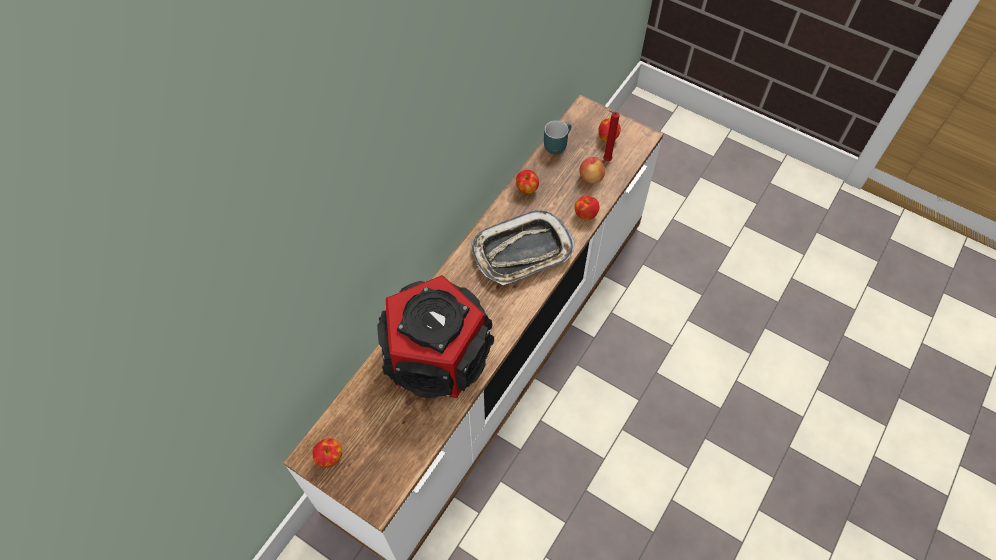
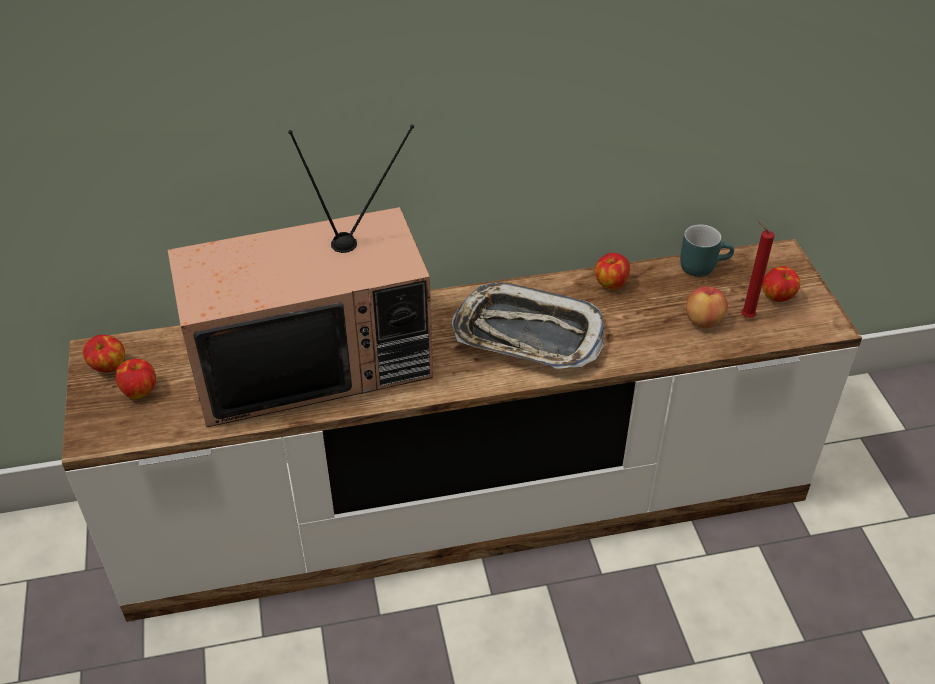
camera: 45 degrees right, 15 degrees down
(436, 356) = (313, 360): speaker -> television
(585, 214) = (649, 350): apple -> apple (140, 391)

